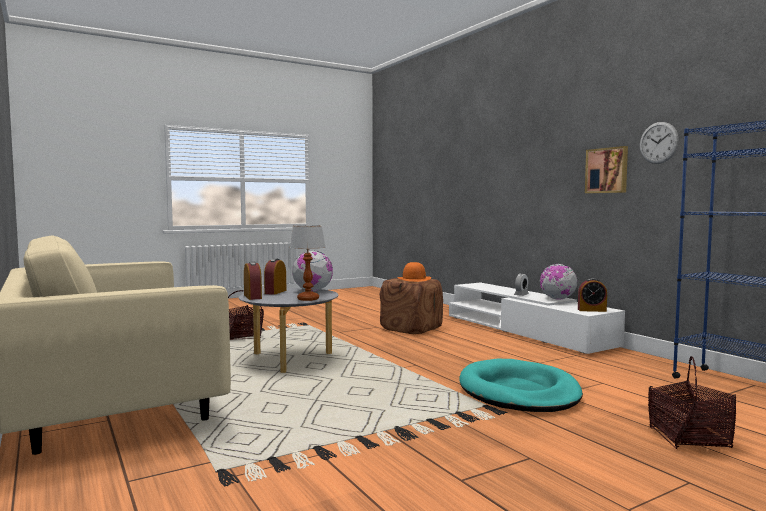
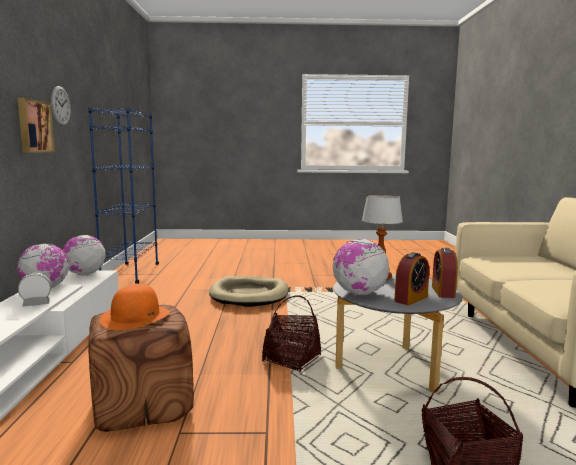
camera: 150 degrees left, 5 degrees up
(518, 392) = (249, 295): turquoise dog bed -> beige dog bed
(592, 310) = (85, 274): alarm clock -> globe
(689, 438) = (234, 268): basket -> basket (291, 359)

